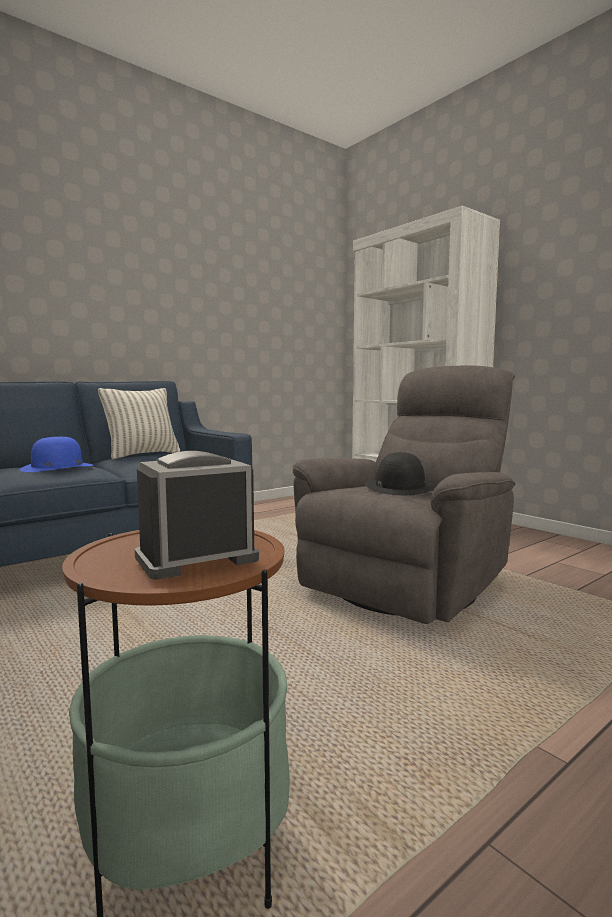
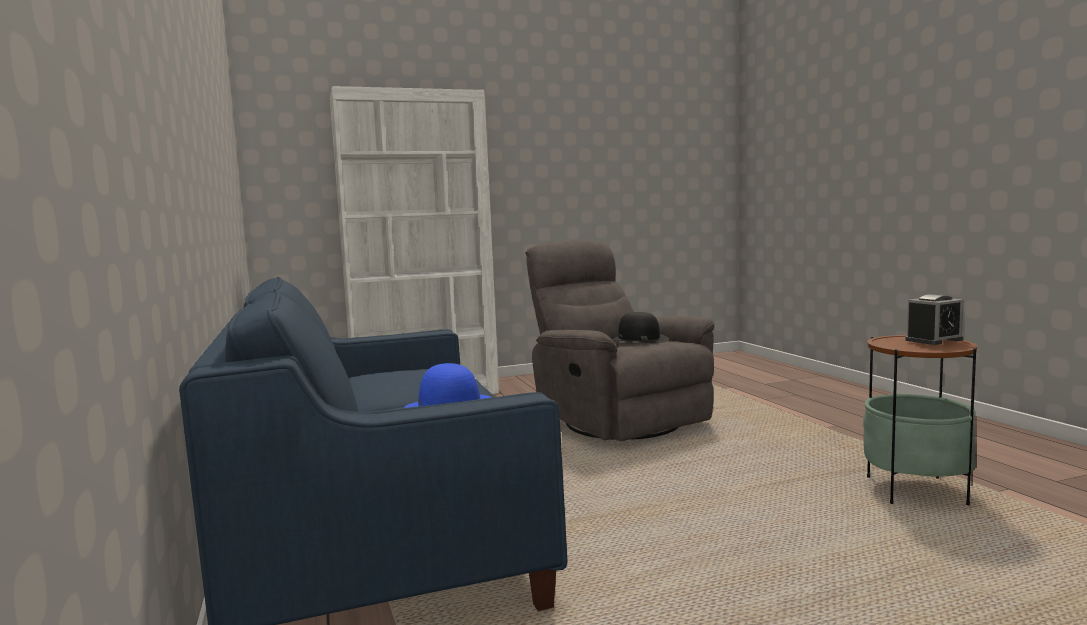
camera: 70 degrees left, 0 degrees up
(142, 455) = (361, 385): pillow -> none
(196, 558) = (934, 340): alarm clock -> alarm clock turned 105 degrees counterclockwise

